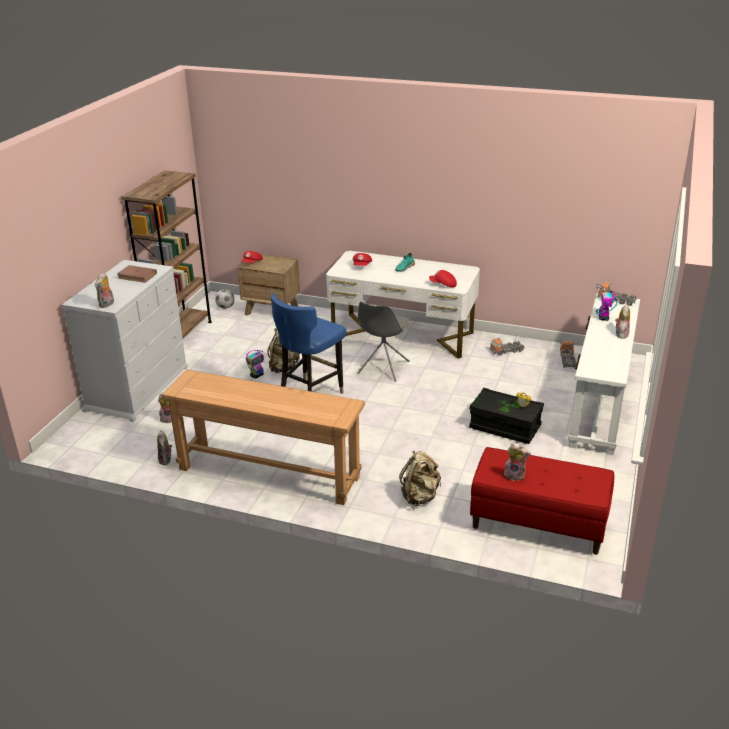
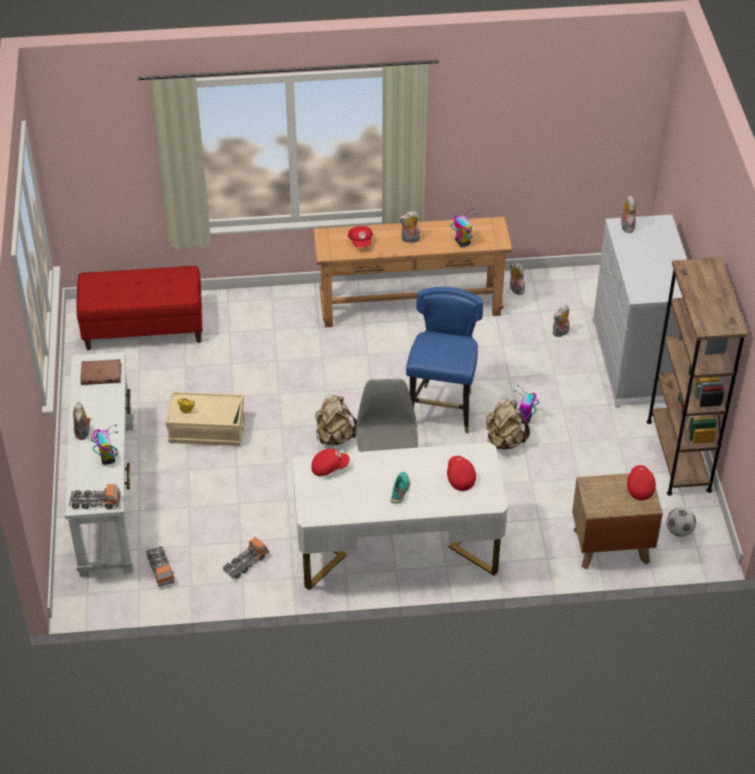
camera: 155 degrees right, 15 degrees up
(137, 276) = (649, 276): brown book -> brown book (100, 374)
(222, 383) = (462, 242): none -> toy robot
(311, 406) = (361, 242): none -> red cap
(420, 496) = (258, 324): beige backpack -> beige backpack (335, 437)
(505, 427) = (207, 430): black storage box -> beige storage box
(515, 475) = (163, 281): plush toy -> plush toy (410, 240)

